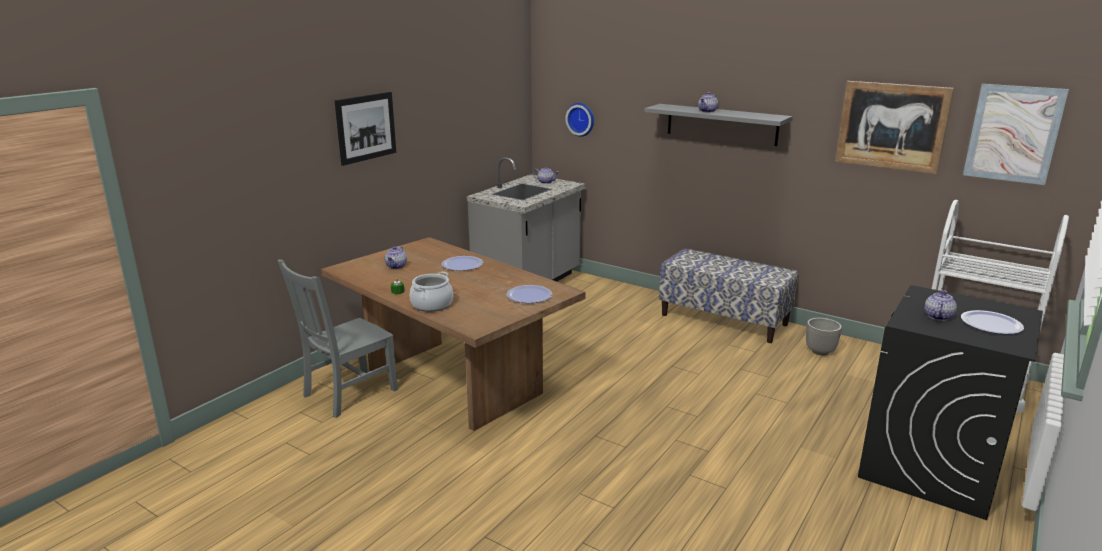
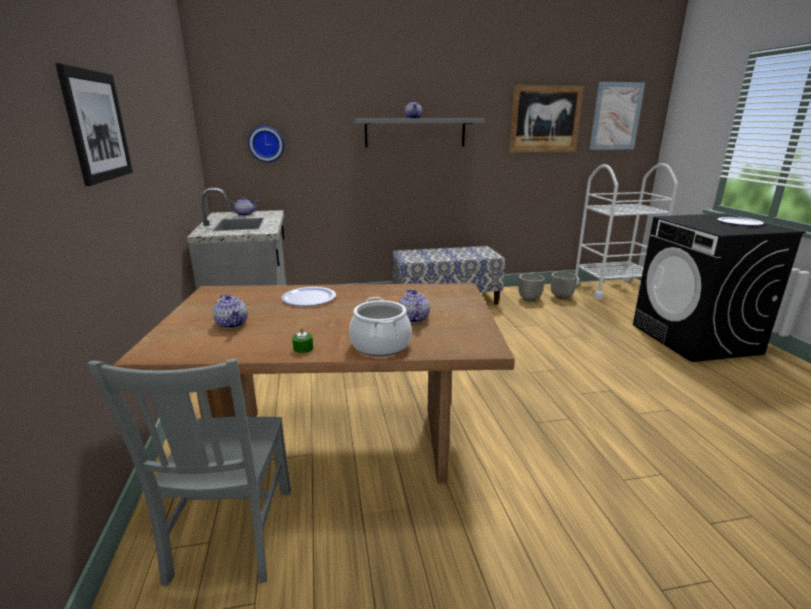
camera: 45 degrees left, 0 degrees up
(529, 295) = (445, 301): plate -> none
(867, 364) = (561, 297): none -> planter
(937, 316) = (716, 225): teapot -> teapot (413, 319)

